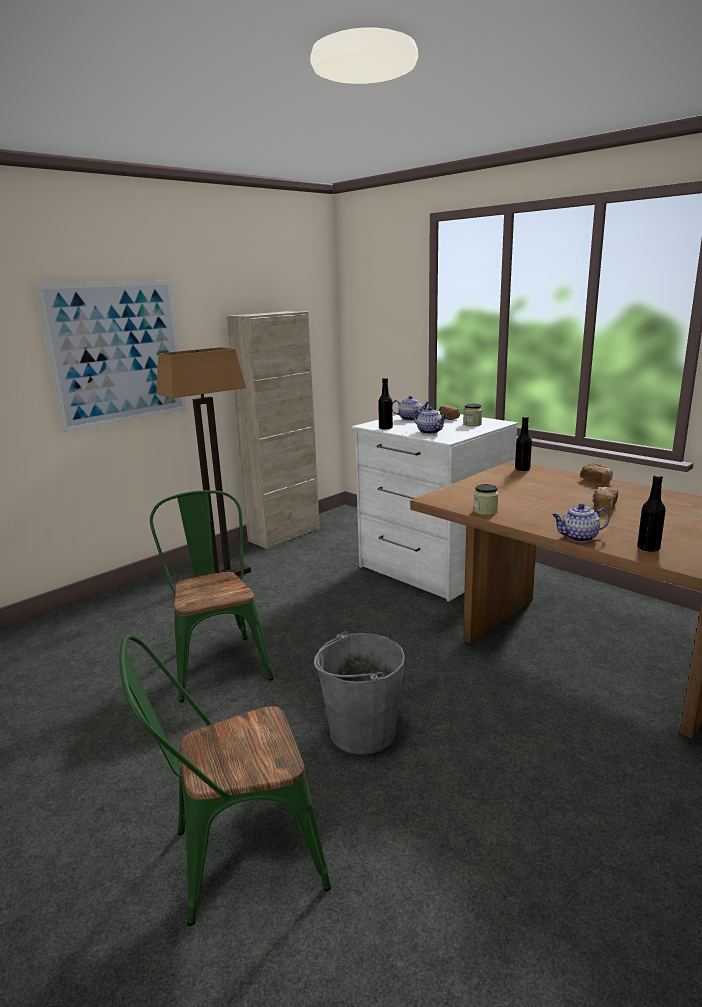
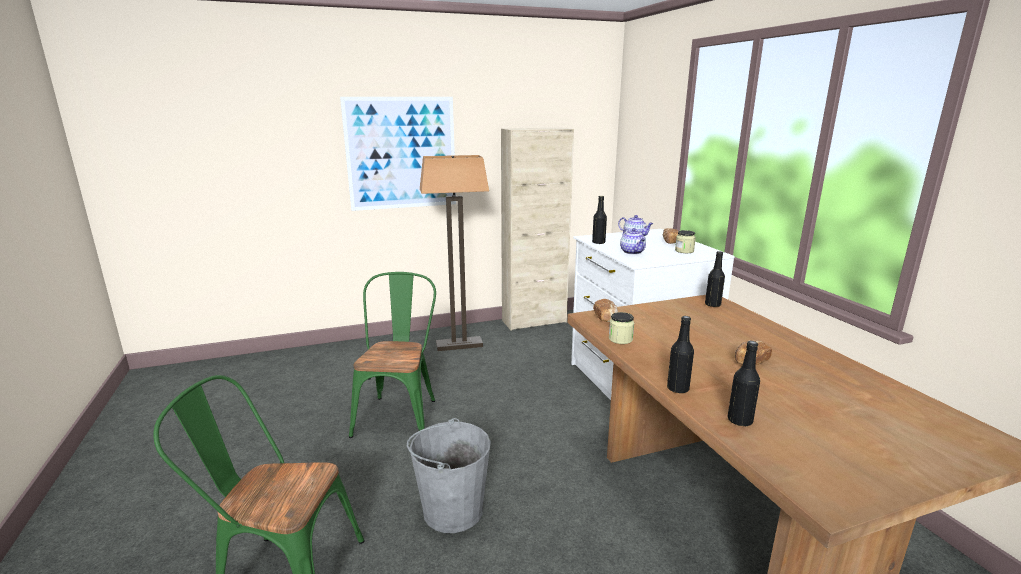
camera: 25 degrees right, 0 degrees up
(578, 537) = (677, 389): teapot -> black bottle
(596, 481) = (778, 332): bread -> bread (605, 317)

